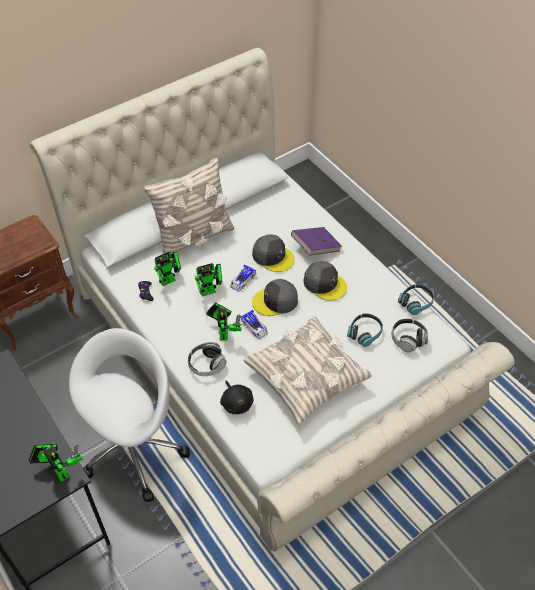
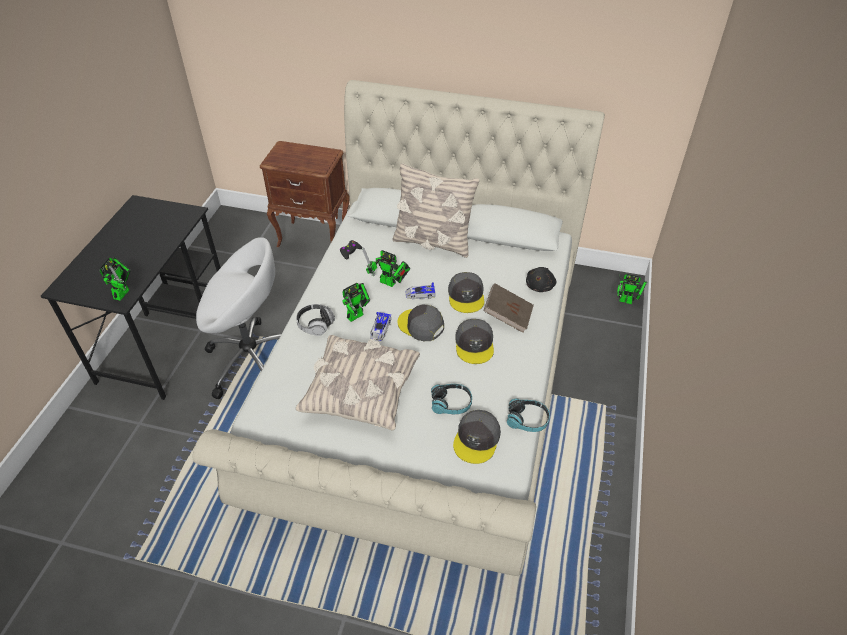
camera: 50 degrees right, 5 degrees down
(169, 280) = (376, 256): toy robot -> toy robot (628, 301)
(236, 403) = (295, 365): black plush toy -> black plush toy (540, 286)
(315, 248) = (507, 316): purple book -> brown book
(408, 339) = (477, 439): headphones -> grey cap

